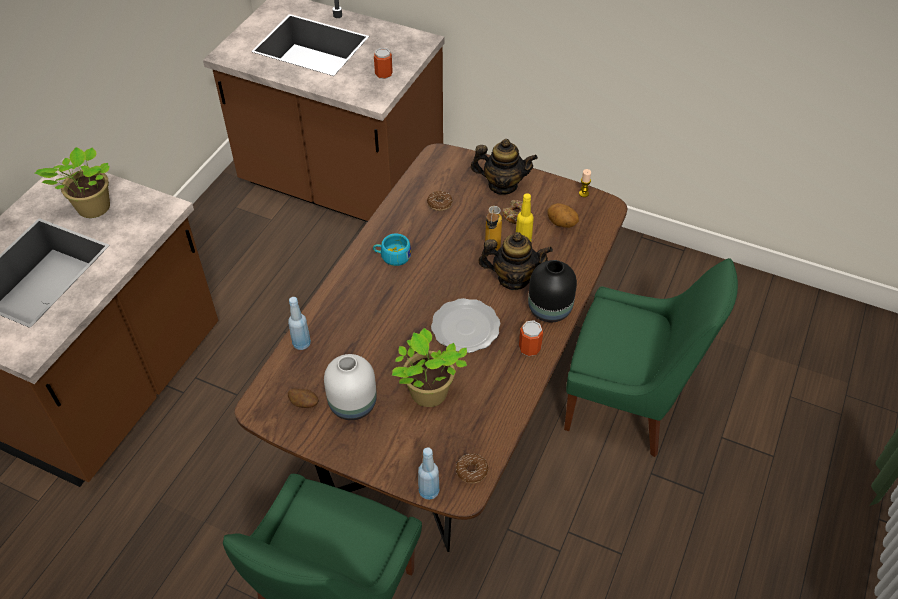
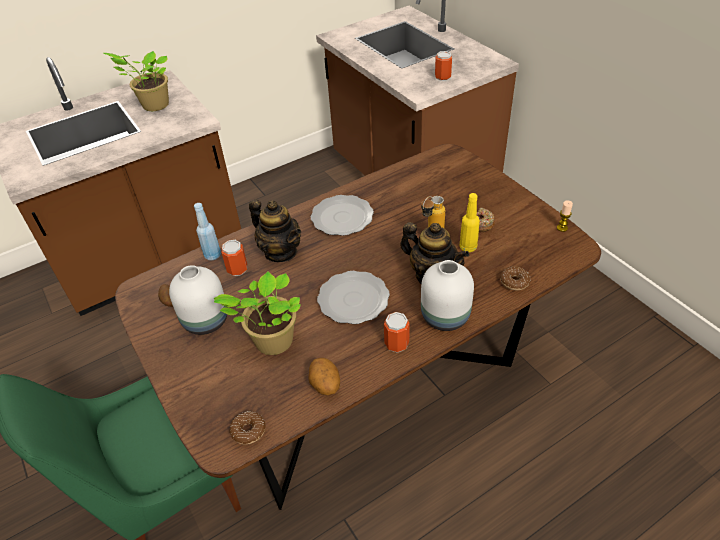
camera: 35 degrees right, 5 degrees down
(338, 346) = (237, 269): none -> can
(392, 256) = (342, 217): turquoise cup -> plate
(429, 491) = (197, 429): blue bottle -> none
(439, 204) = (417, 191): donut -> donut (514, 282)
(502, 185) = (486, 195): teapot -> teapot (281, 252)
(548, 308) = (444, 316): black vase -> white vase
(561, 224) = (518, 246): potato -> potato (325, 385)
(627, 404) = (537, 463): green chair -> none

